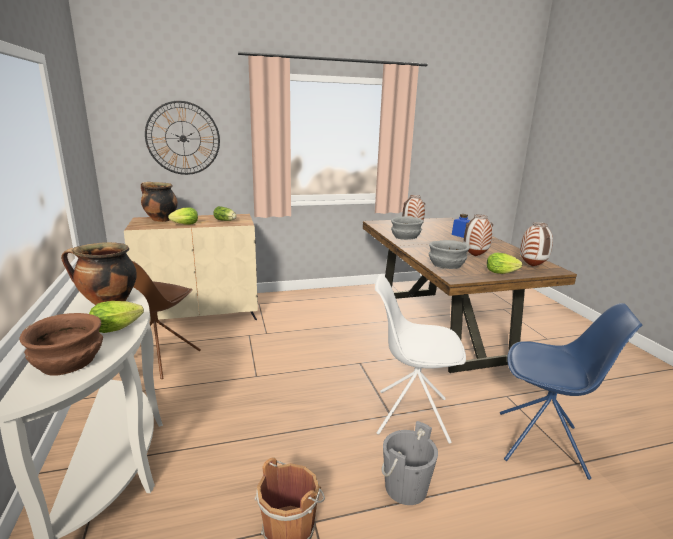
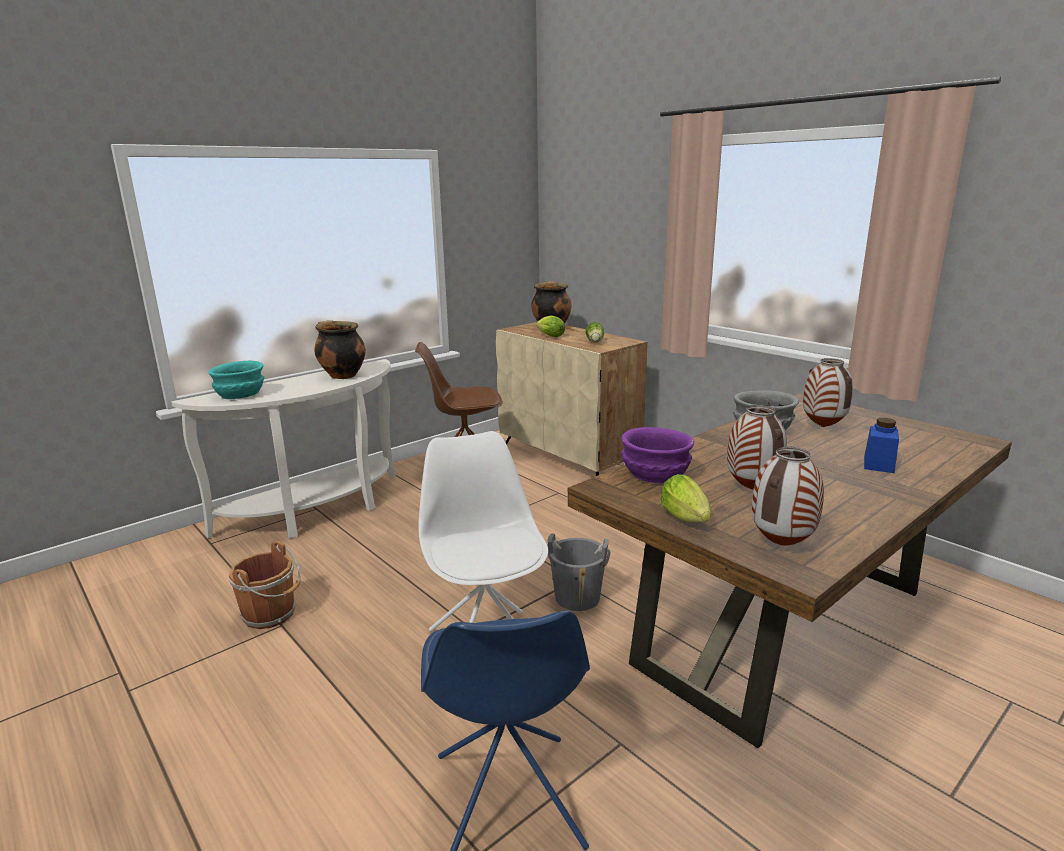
camera: 65 degrees right, 0 degrees up
(69, 362) = (240, 395): brown bowl -> turquoise bowl
(119, 328) = (299, 390): lettuce -> none
(183, 138) = (608, 232): wall clock -> none
(406, 487) = (348, 673): grey bucket -> grey bucket (577, 598)
(446, 265) = (654, 474): grey bowl -> purple bowl

